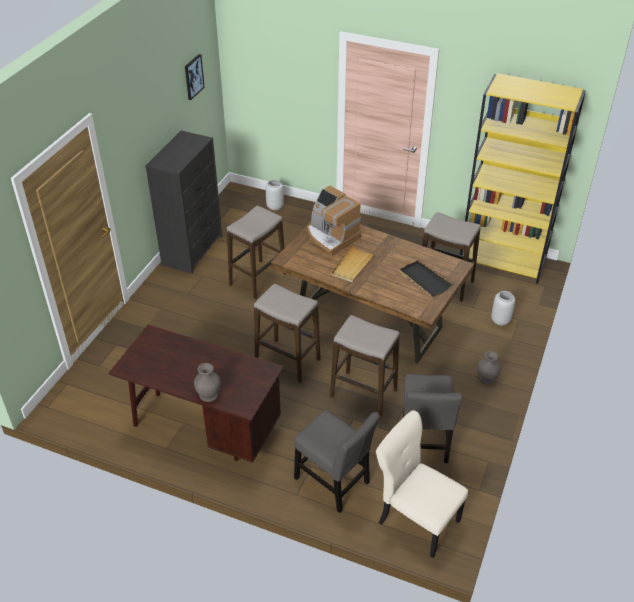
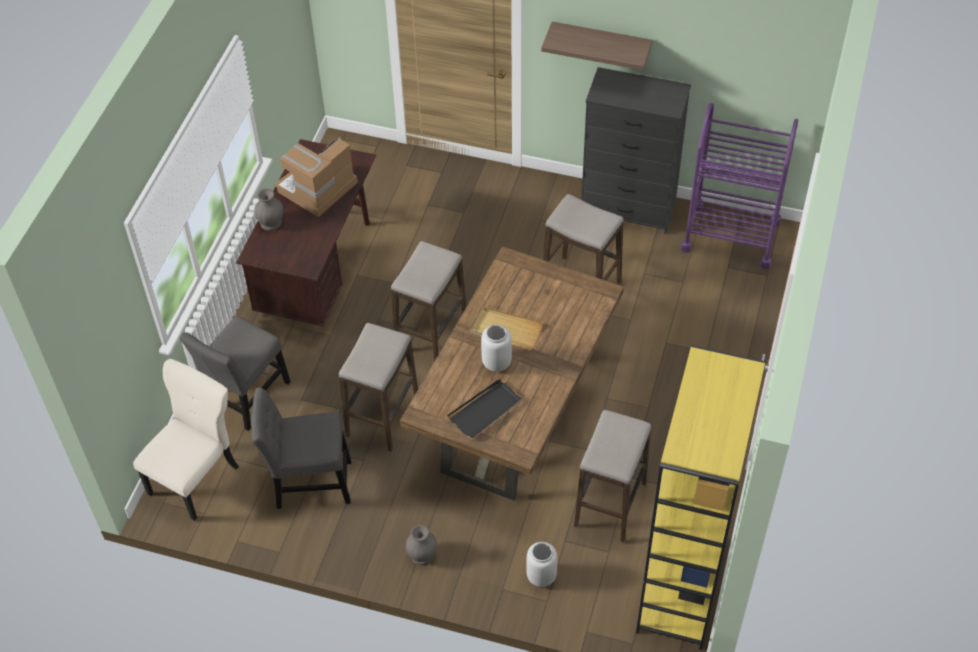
camera: 85 degrees right, 10 degrees up
(139, 145) = (601, 43): none -> shelf
(193, 76) = (754, 50): picture -> none
(232, 209) = (730, 235): none -> purple cart
(275, 206) = (751, 283): grey vase -> grey vase (497, 363)
(331, 237) = (564, 302): coffee machine -> coffee machine (317, 188)

